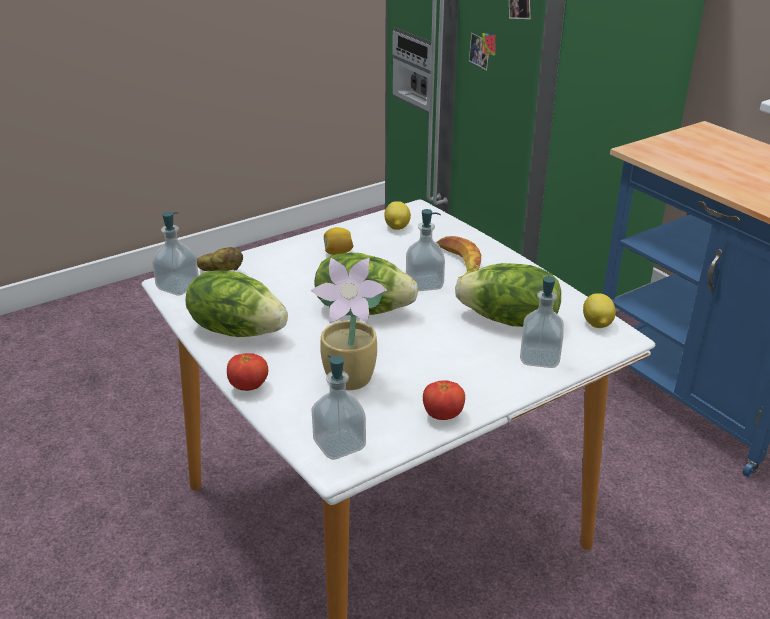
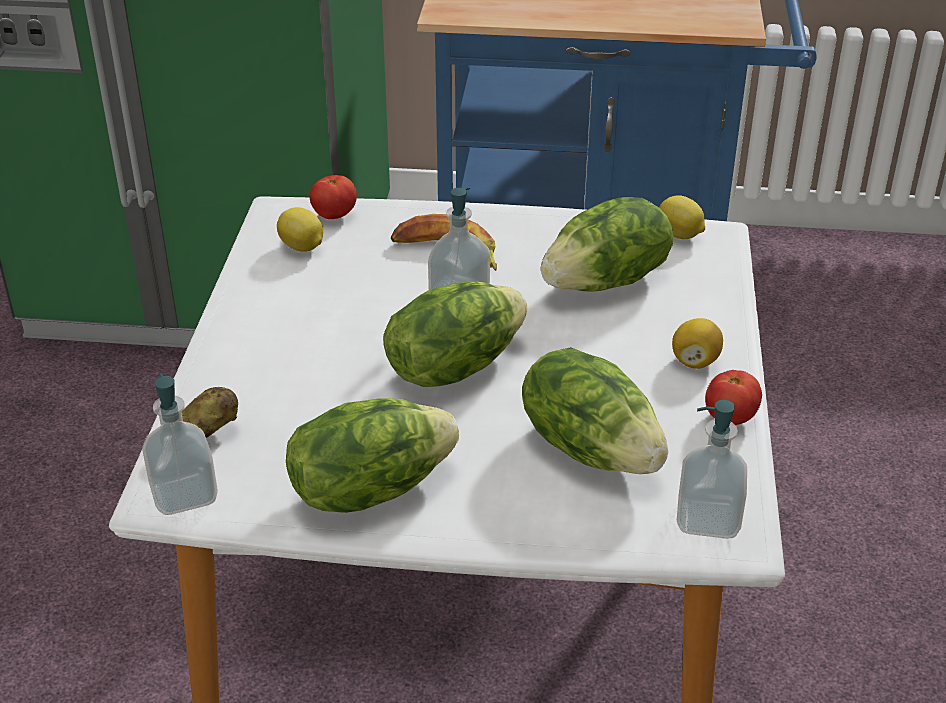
camera: 50 degrees left, 5 degrees up
(249, 387) = (514, 538): tomato -> tomato (334, 215)
(338, 253) = (296, 320): lemon -> lemon (695, 361)
(352, 379) = (591, 448): potted plant -> lettuce
(539, 358) = (698, 302): soap dispenser -> none

